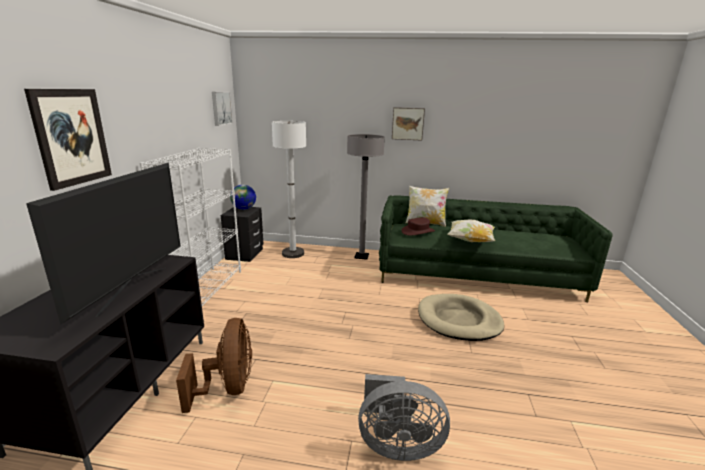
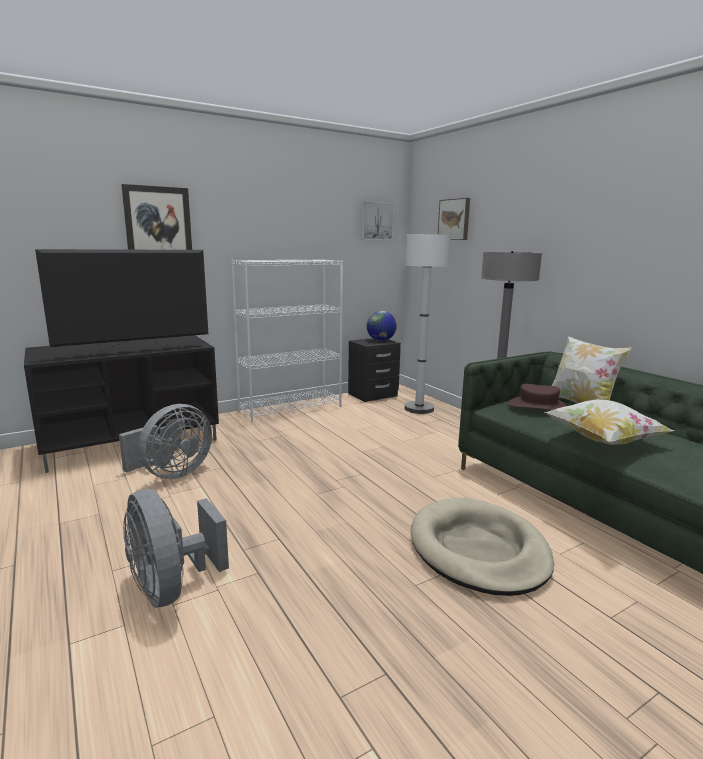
camera: 50 degrees right, 5 degrees down
(228, 387) = (171, 474): brown fan -> grey fan
(408, 123) = (591, 234): picture -> picture (454, 219)

